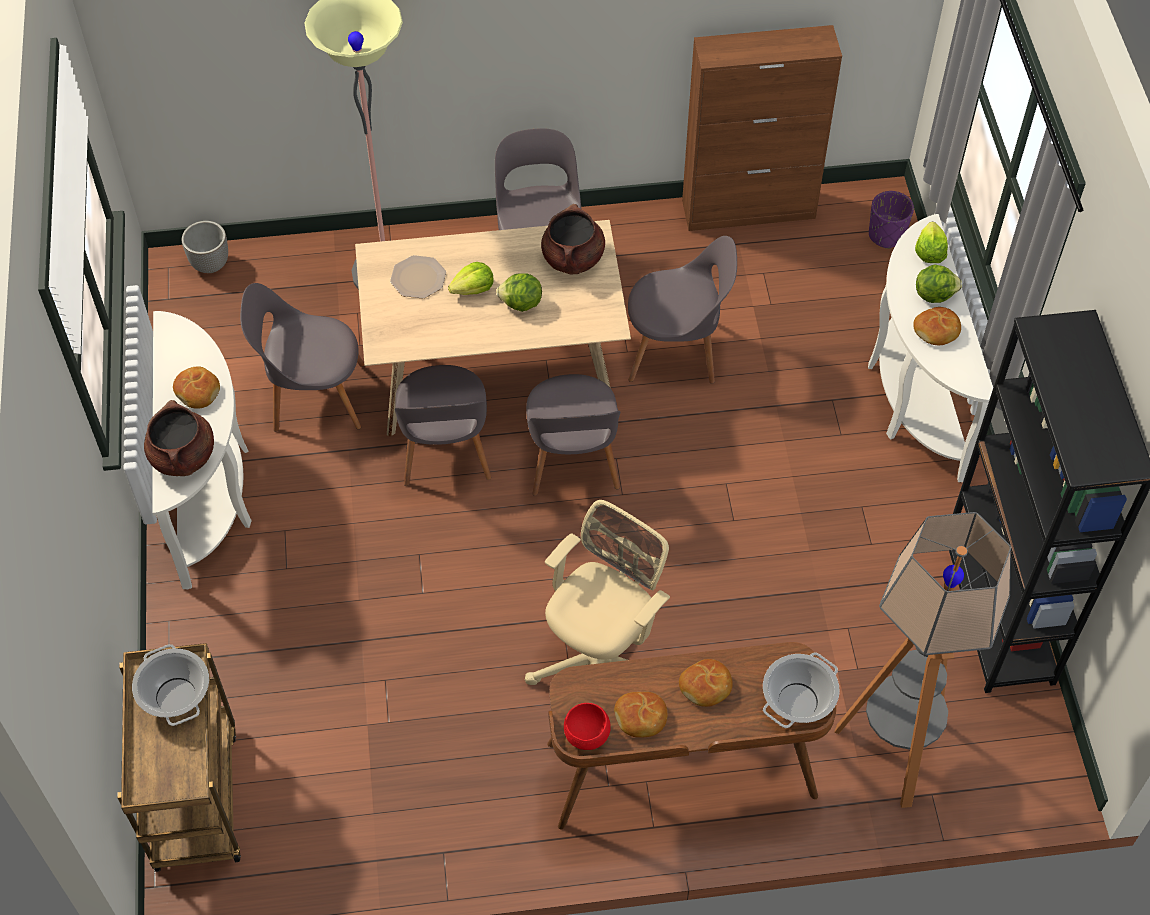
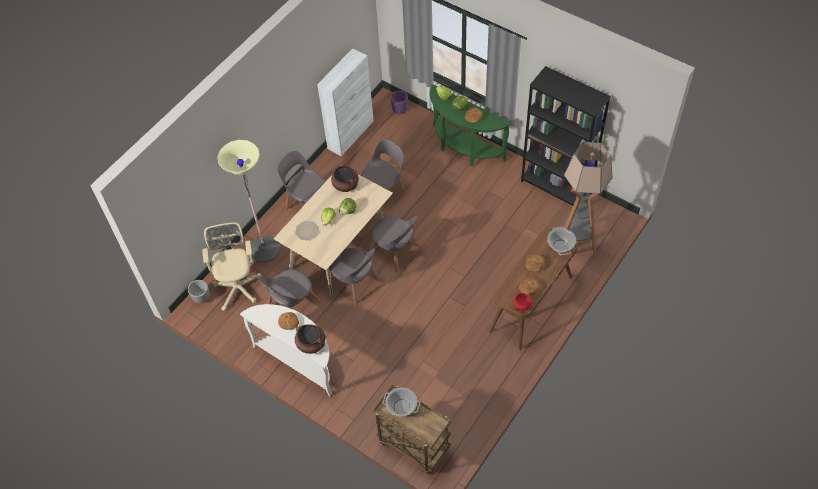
camera: 45 degrees left, 0 degrees up
(599, 659) = (473, 297): beige office chair -> beige office chair (238, 286)
(749, 210) = (351, 134): brown cabinet -> white cabinet
(911, 396) = (463, 149): white console table -> green console table

